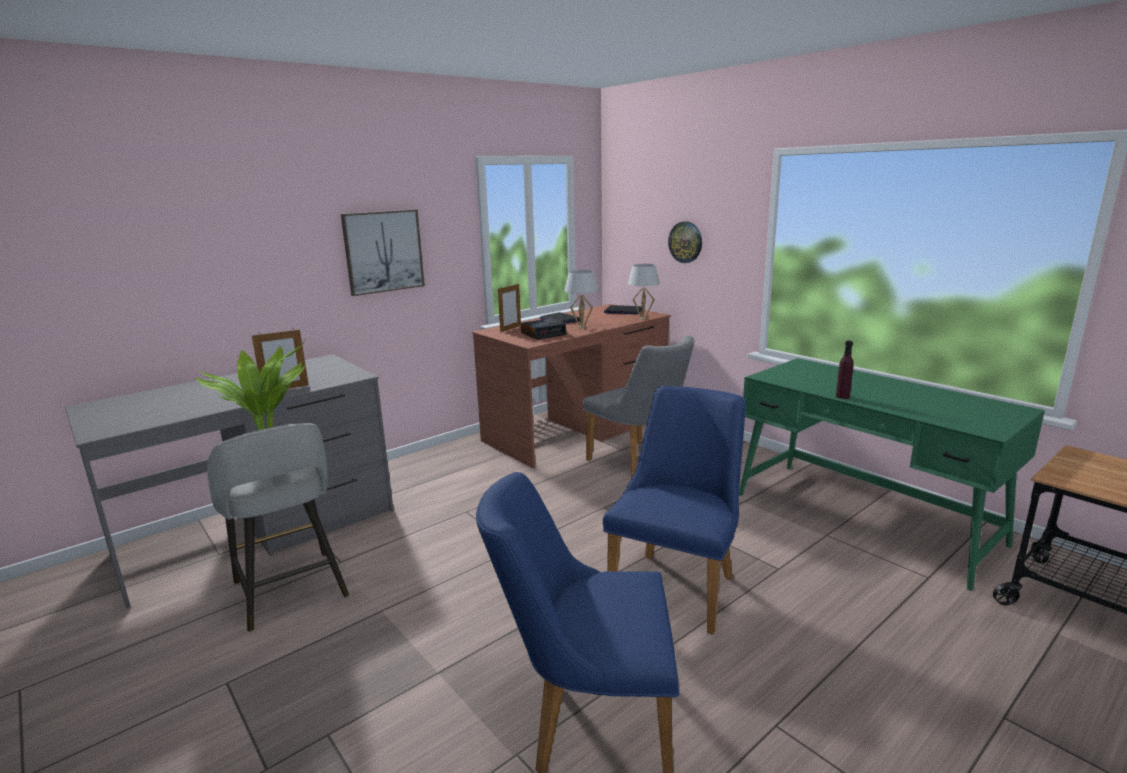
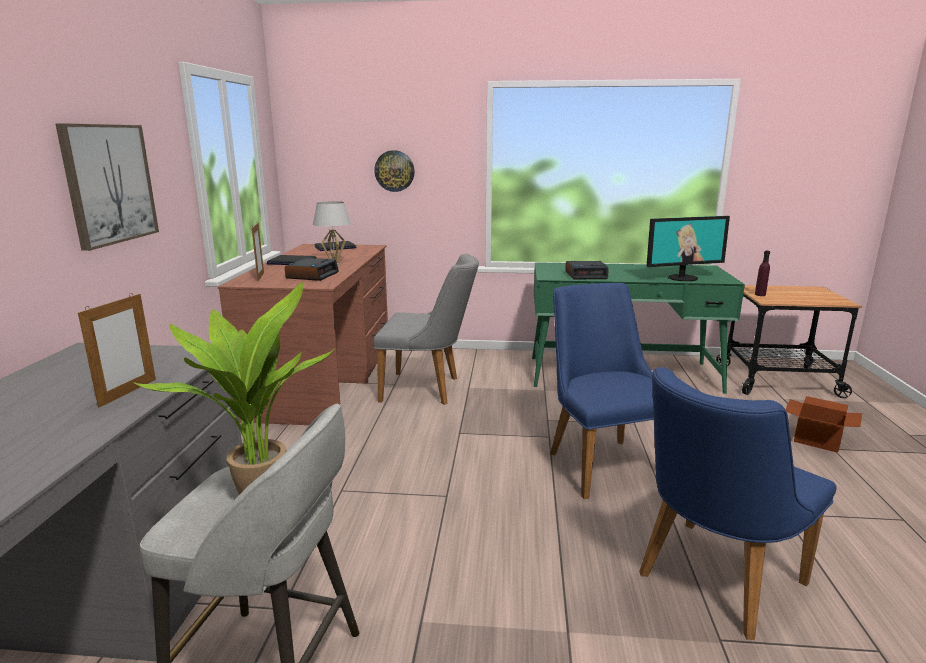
camera: 45 degrees left, 0 degrees up
(643, 318) = (371, 250): white table lamp -> none
(812, 383) = (586, 275): none -> alarm clock
(842, 396) = (621, 279): purple bottle -> purple bottle (760, 295)
(930, 413) = (682, 278): none -> monitor
(1005, 697) = (818, 439): none -> cardboard box

